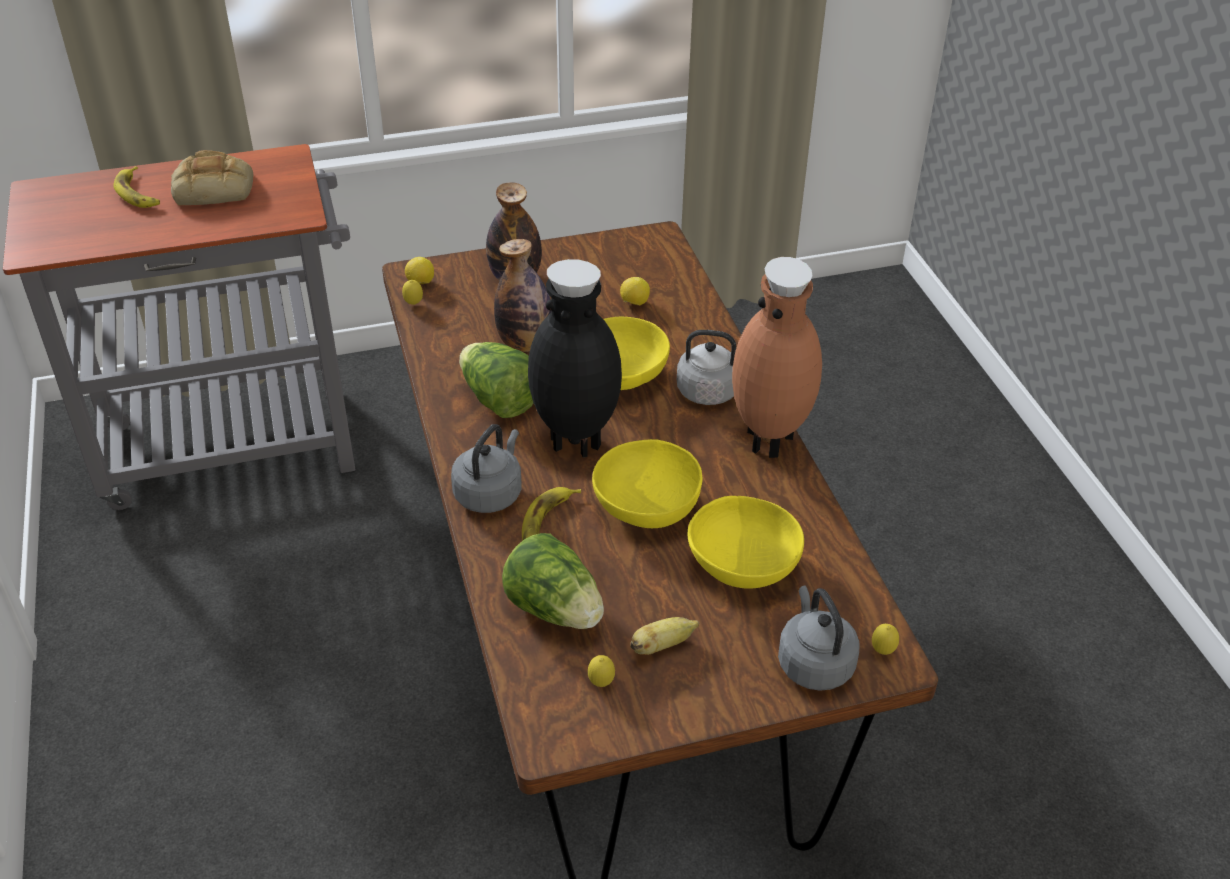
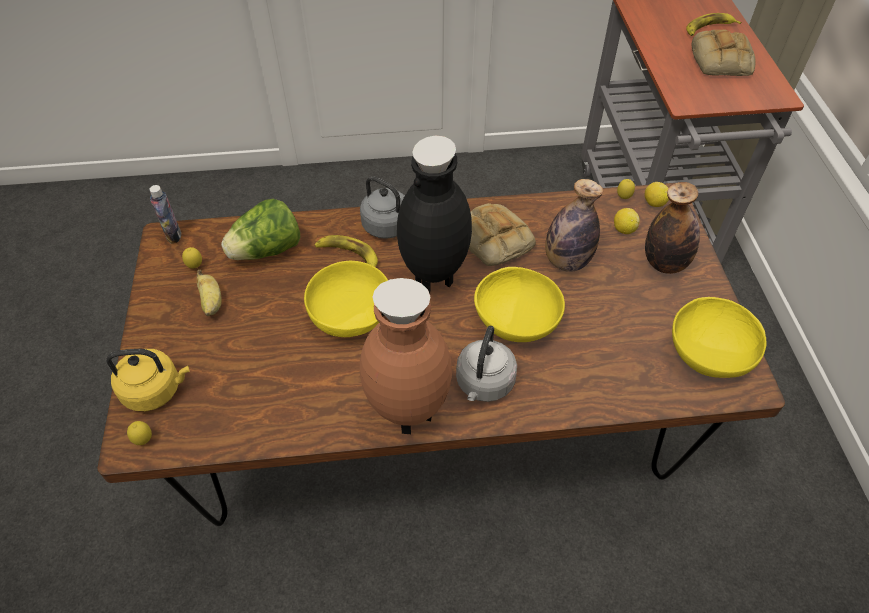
camera: 100 degrees right, 10 degrees up
(499, 400) = (493, 239): lettuce -> bread
(542, 731) = (173, 235): none -> bottle
(634, 303) = (626, 346): lemon -> lemon (623, 229)
(743, 565) = (267, 365): yellow bowl -> yellow bowl (708, 353)
(813, 663) = (156, 390): grey kettle -> yellow kettle

